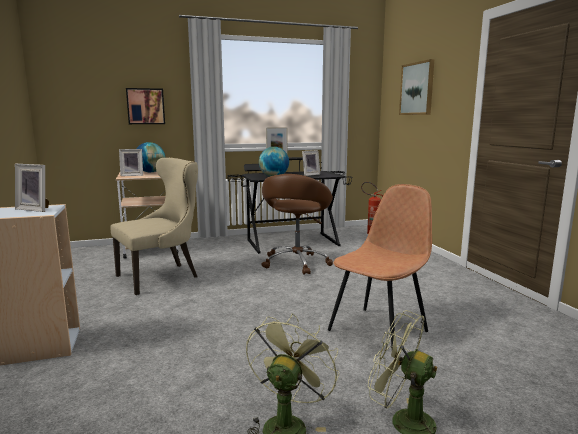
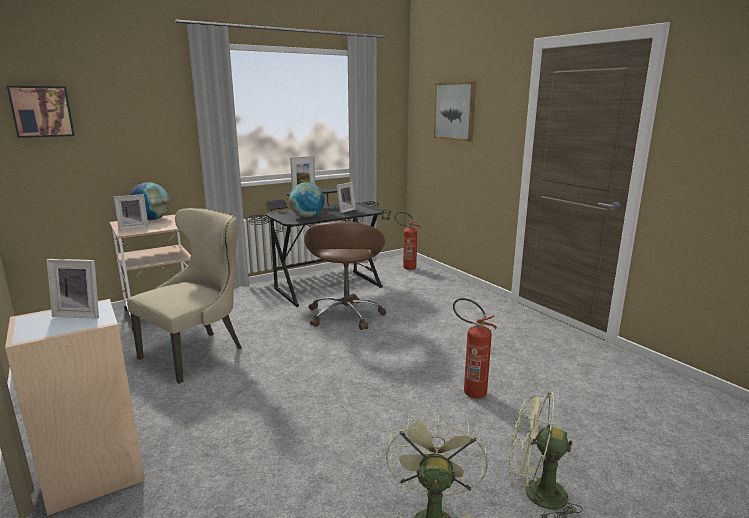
camera: 15 degrees left, 5 degrees up
(145, 106) = (137, 136): picture -> picture (41, 111)
(379, 330) = (469, 391): brown chair -> fire extinguisher

